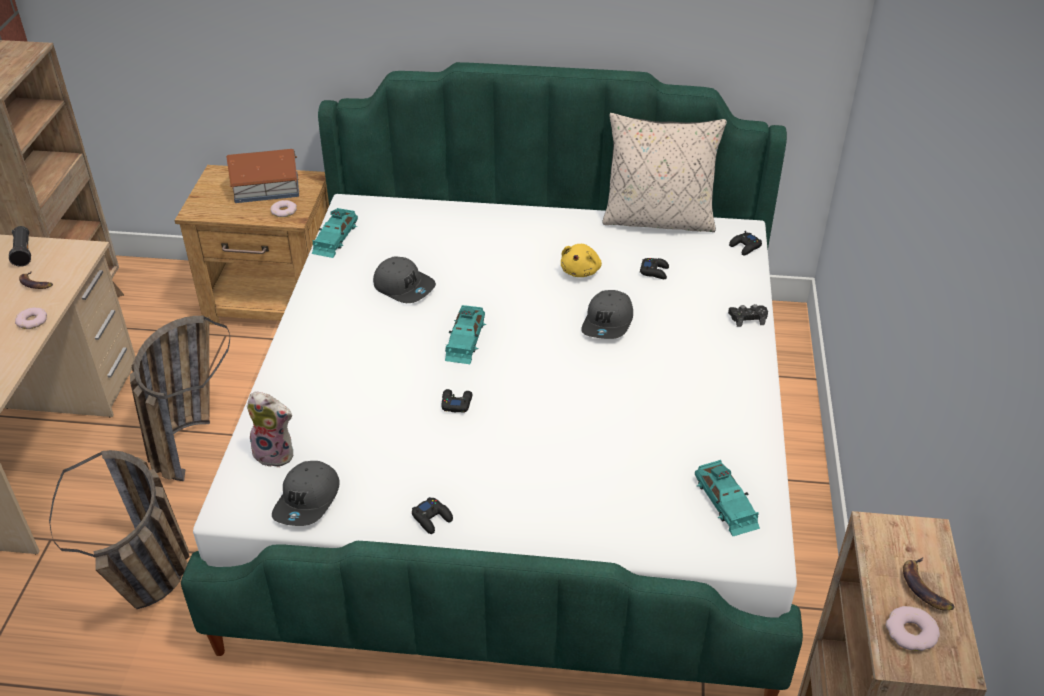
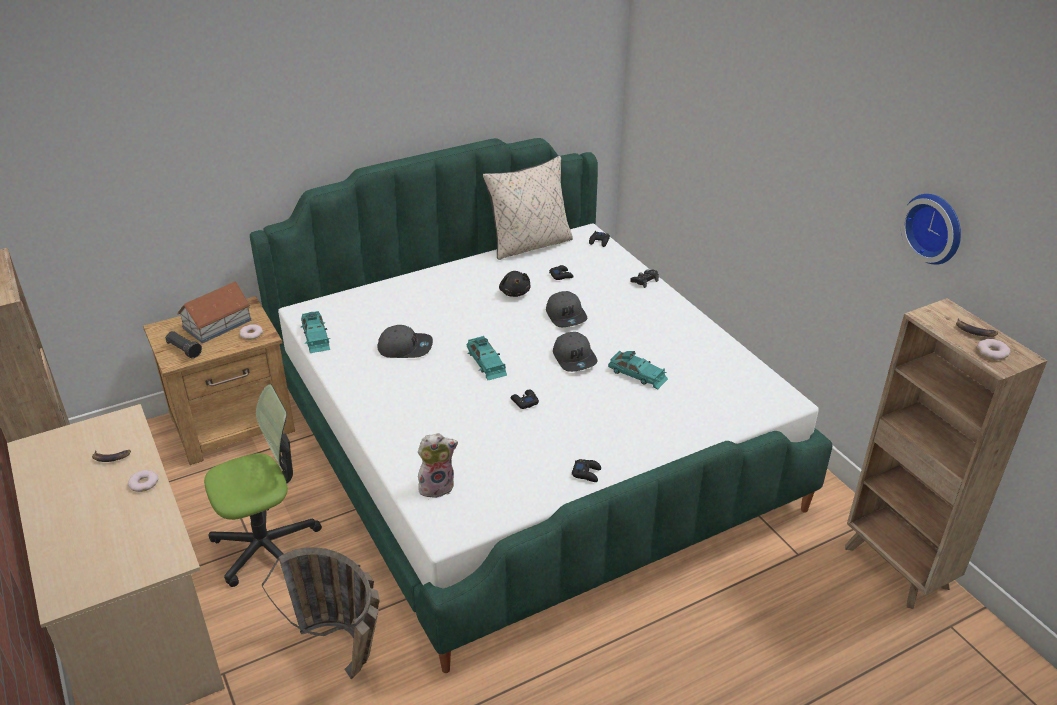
camera: 35 degrees left, 5 degrees down
(23, 253) = (69, 441): black flashlight -> black flashlight (184, 350)
(190, 437) = (266, 547): basket -> office chair
(308, 501) = (494, 503): grey cap -> grey cap (575, 358)
(581, 271) = (515, 292): yellow plush toy -> black plush toy
(725, 503) = (741, 384): turquoise toy car -> turquoise toy car (637, 374)
(981, 406) = (935, 227): none -> wall clock

